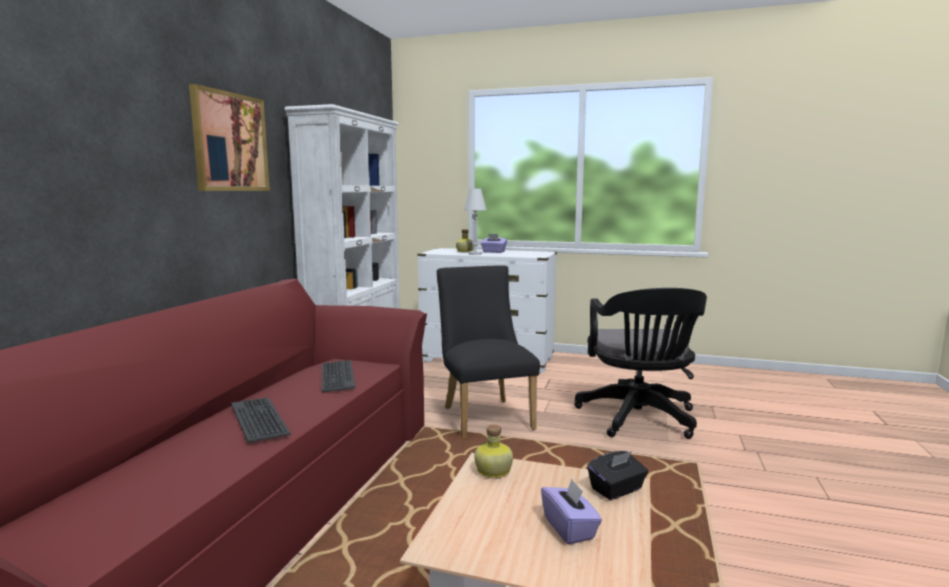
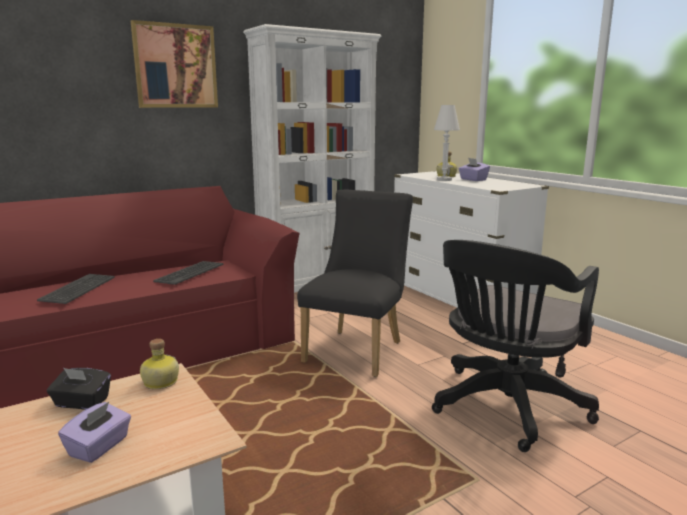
camera: 40 degrees right, 5 degrees up
(617, 489) = (198, 439): black tissue box -> black tissue box (81, 403)

